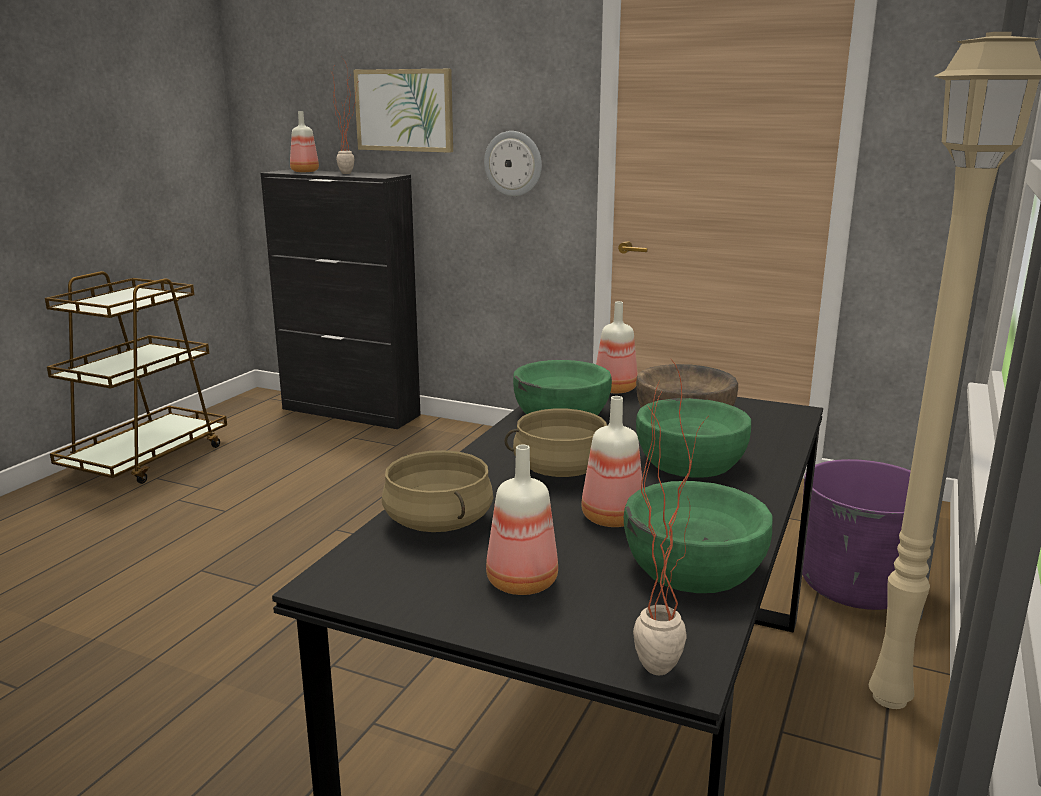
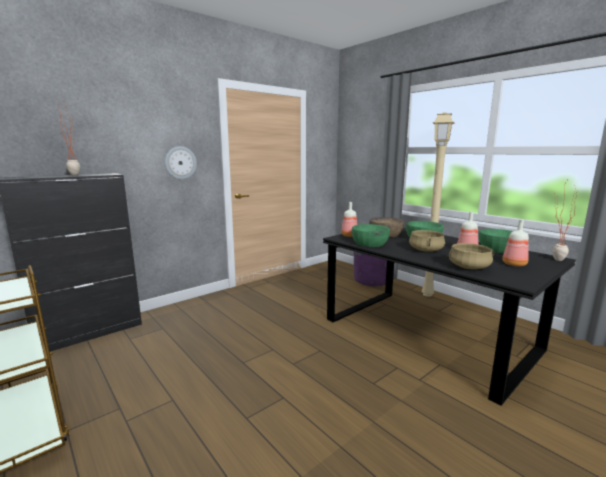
camera: 65 degrees left, 5 degrees down
(304, 171) = (31, 176): bottle -> none
(404, 110) = (106, 134): picture -> none

